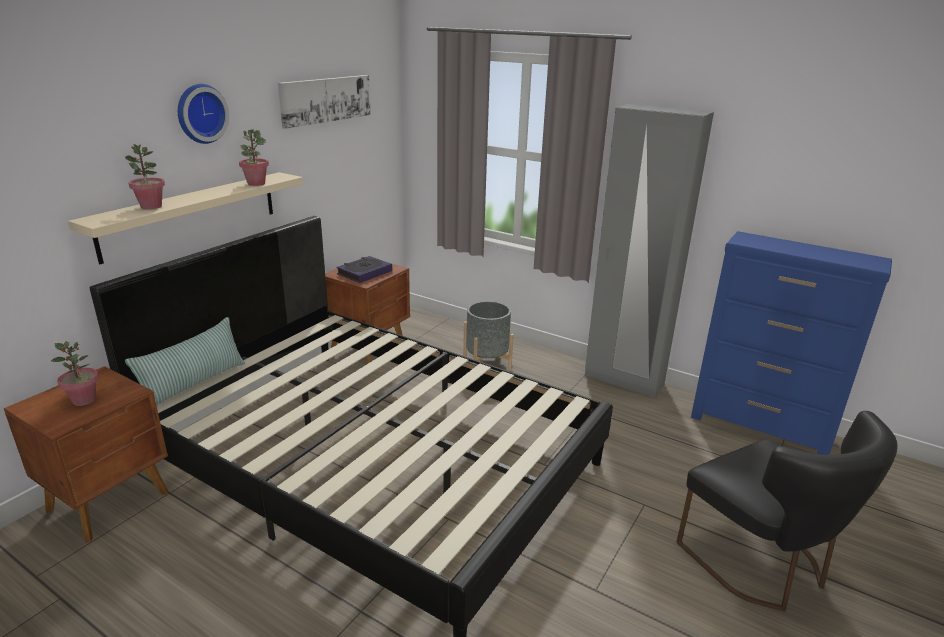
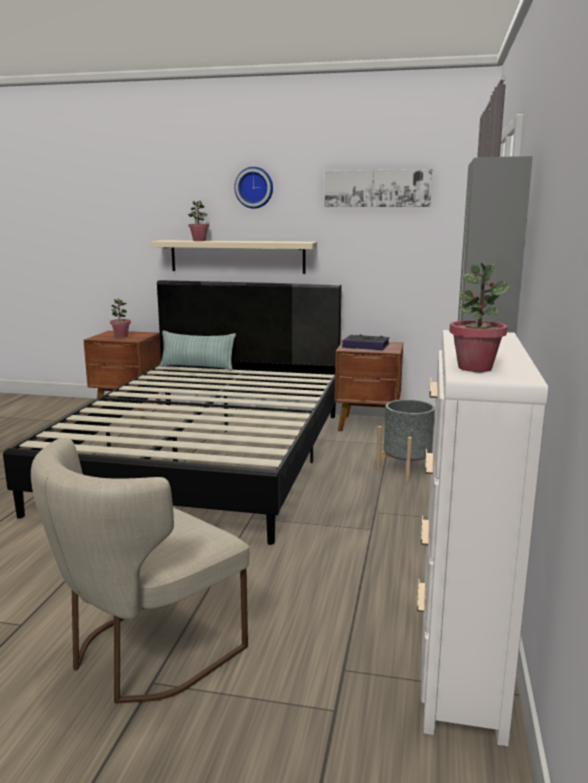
camera: 70 degrees right, 10 degrees down
(256, 183) = (276, 241): potted plant -> potted plant (475, 368)
(761, 428) = (460, 660): blue dresser -> white dresser
(761, 564) = (145, 654): black chair -> beige chair

